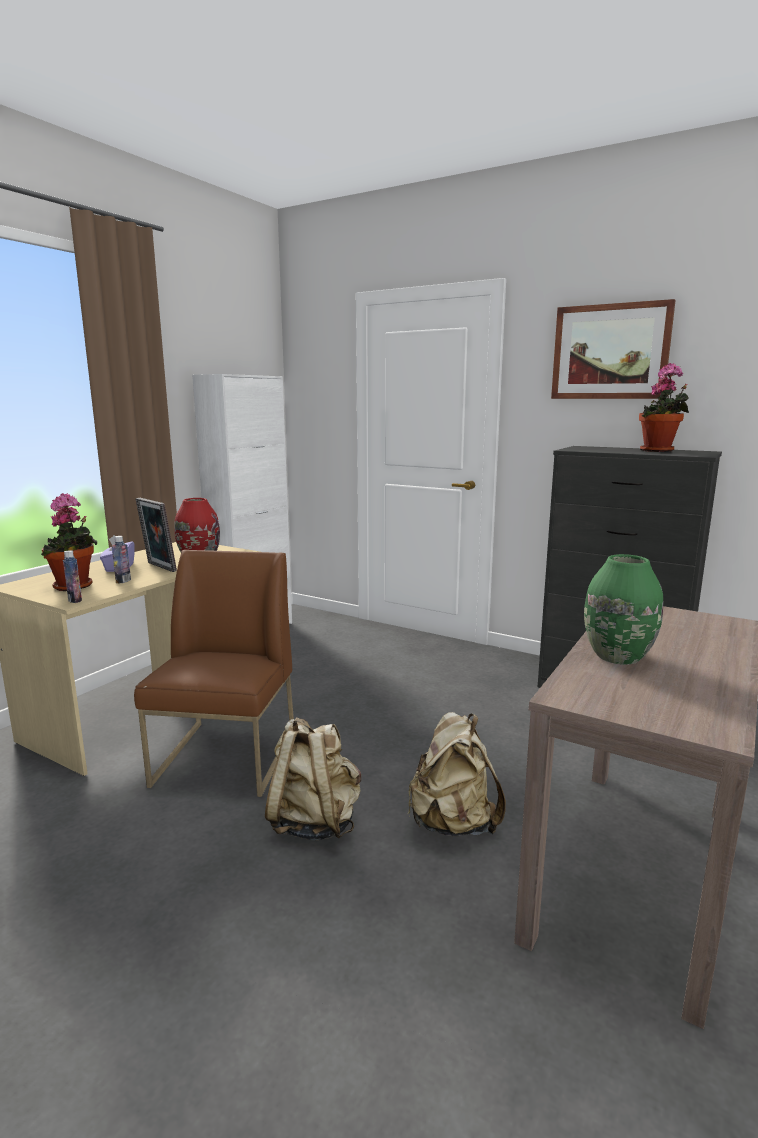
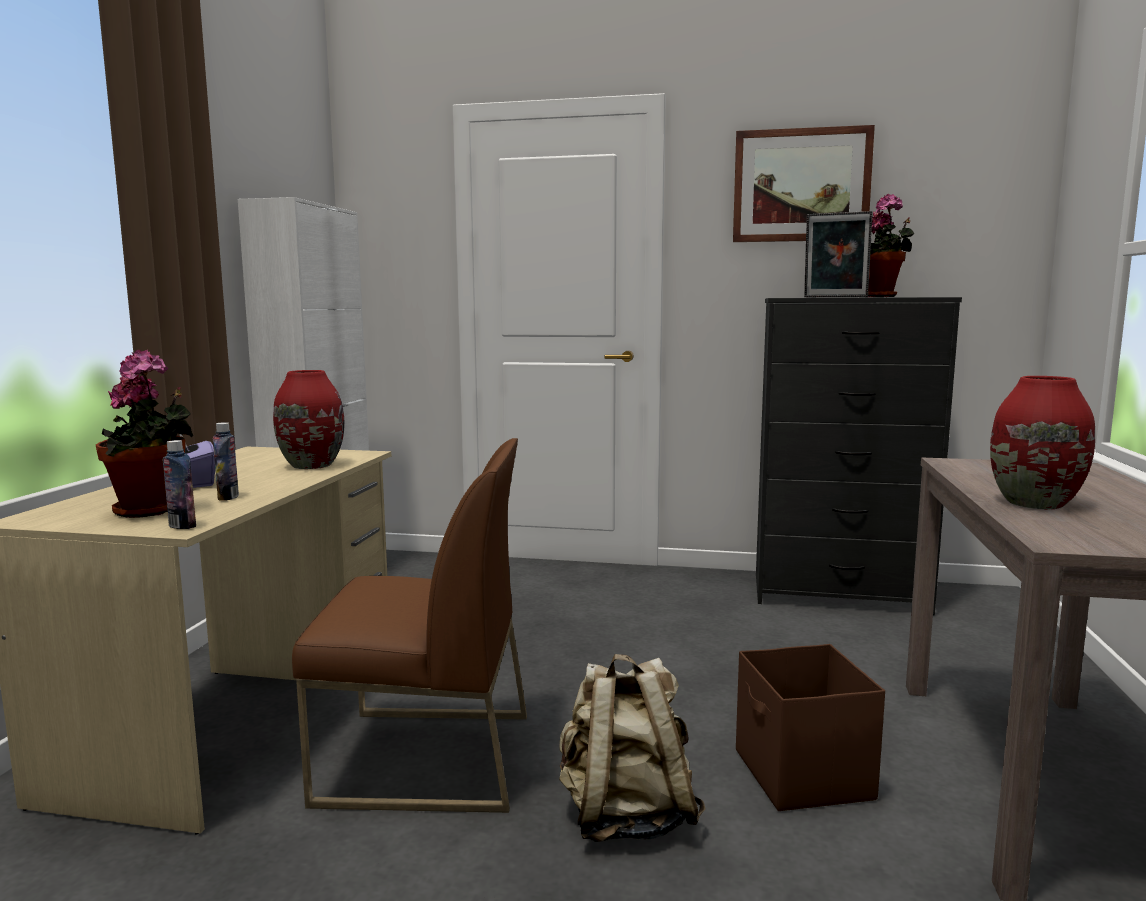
camera: 20 degrees left, 5 degrees down
(159, 567) = (261, 478): picture frame -> picture frame (835, 297)
(227, 758) = (424, 759): brown chair -> brown chair turned 105 degrees clockwise
(453, 823) = (802, 776): beige backpack -> brown storage box
(617, 656) = (1033, 503): green vase -> red vase

